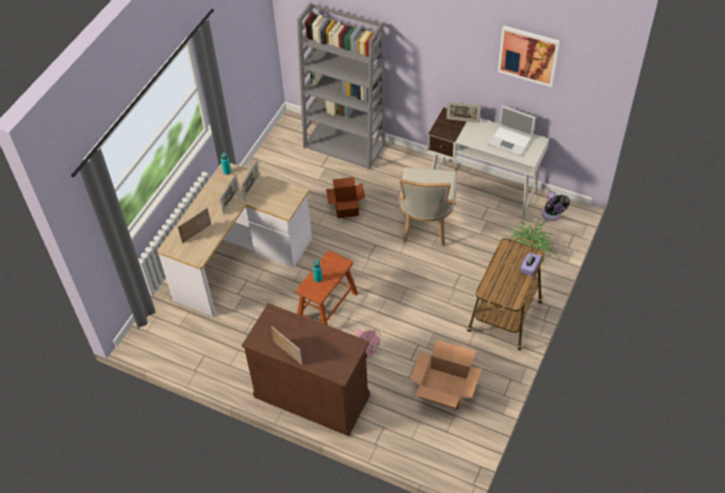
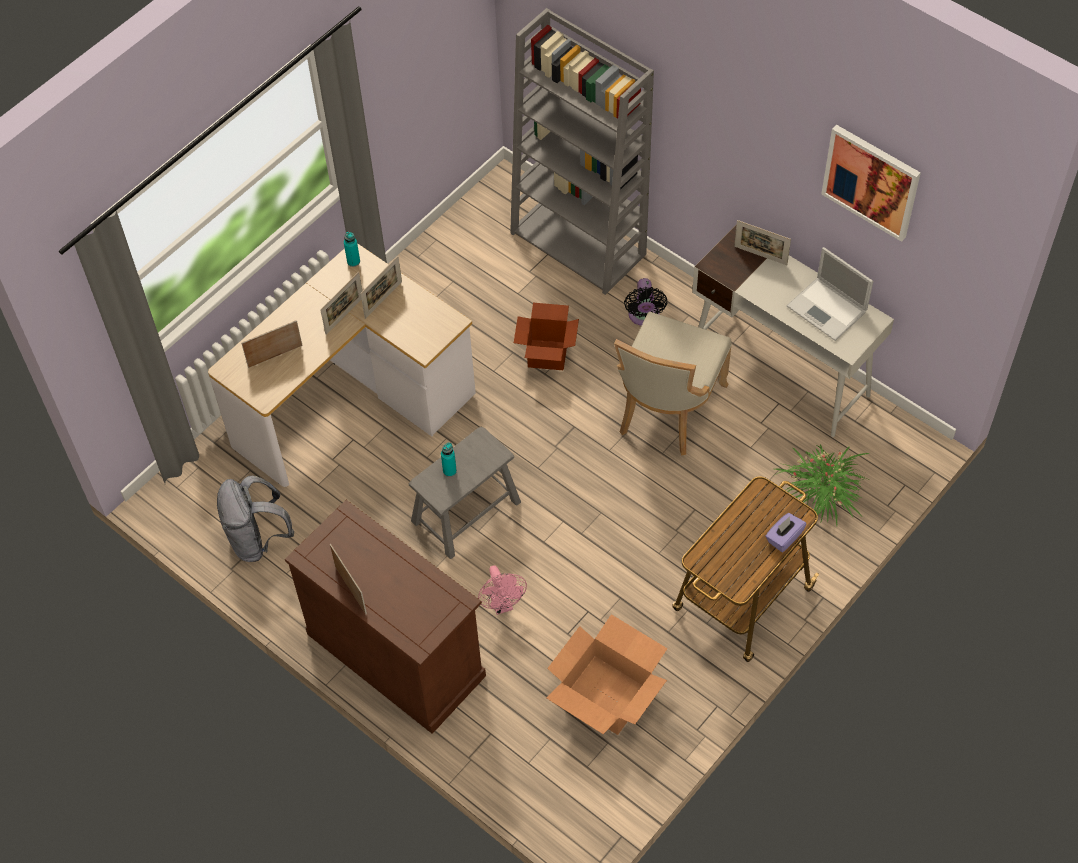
camera: 15 degrees right, 5 degrees up
(206, 350) = (258, 539): none -> grey backpack
(327, 305) = (466, 511): brown stool -> grey stool
(551, 215) = (880, 442): black fan -> black fan (644, 316)

